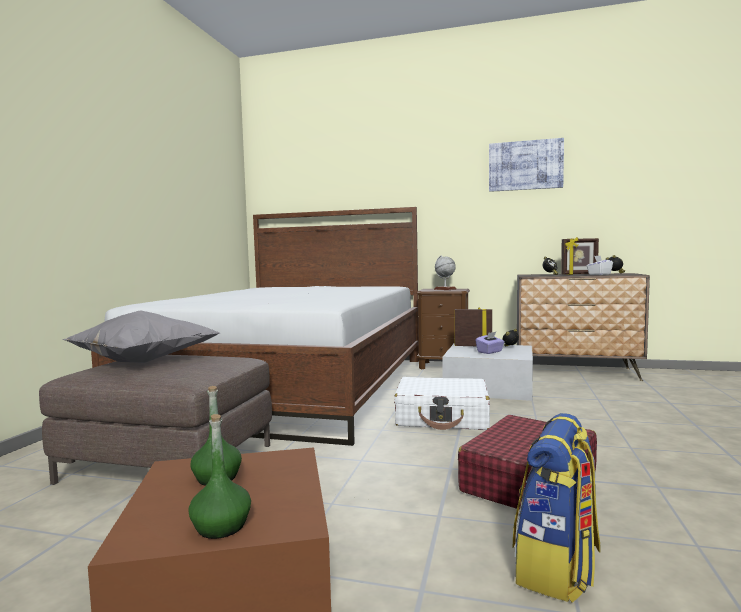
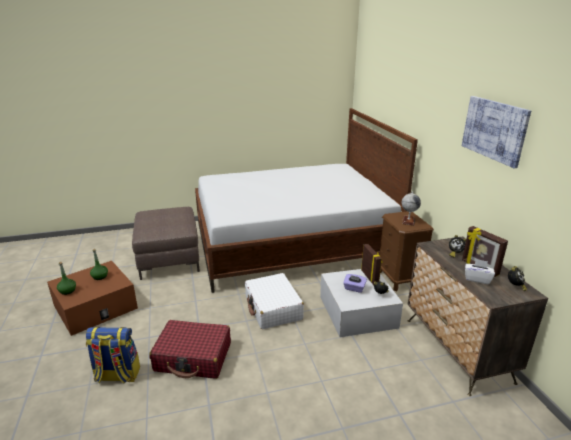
camera: 60 degrees right, 20 degrees up
(142, 362) = (164, 215): grey pillow -> none

